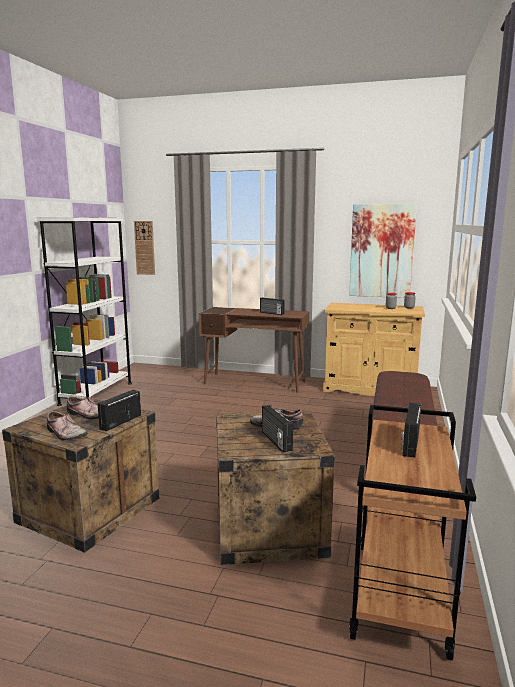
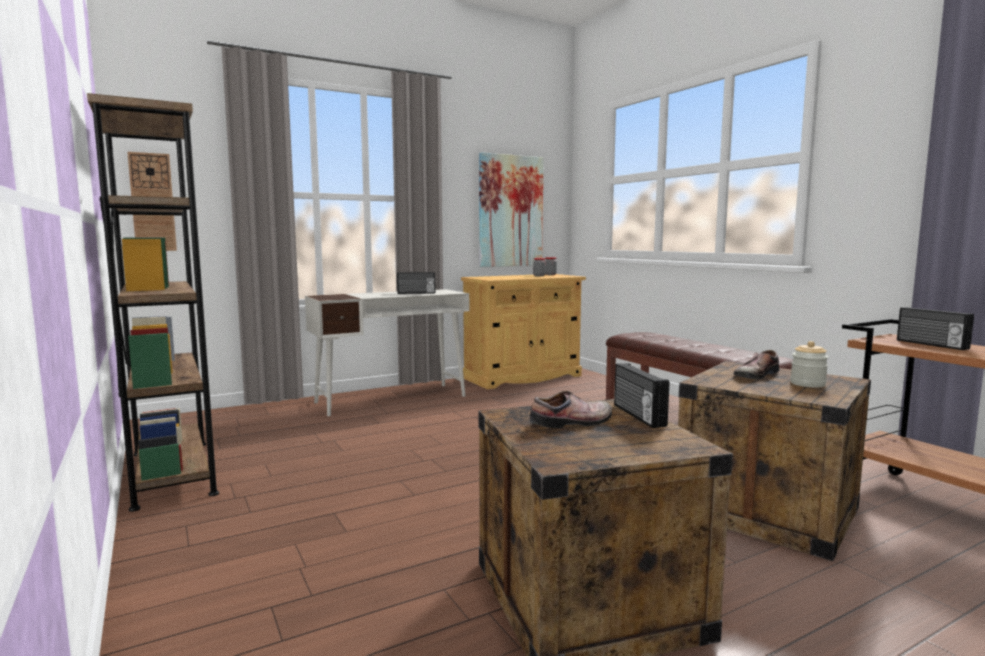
camera: 45 degrees left, 5 degrees down
(65, 434) = (643, 446): shoe -> none
(96, 393) = (172, 472): white bookcase -> brown bookcase
(255, 382) = (392, 399): brown desk -> white desk
(275, 441) = (807, 384): radio -> jar

